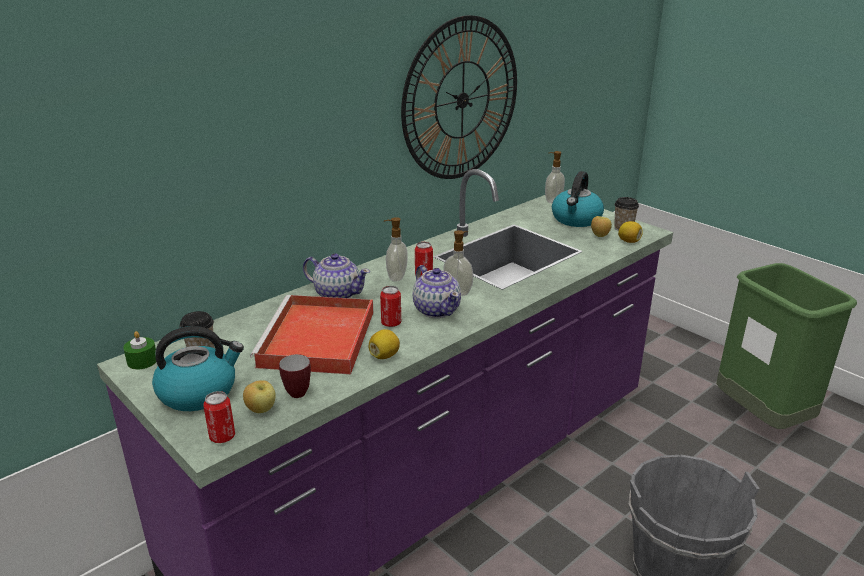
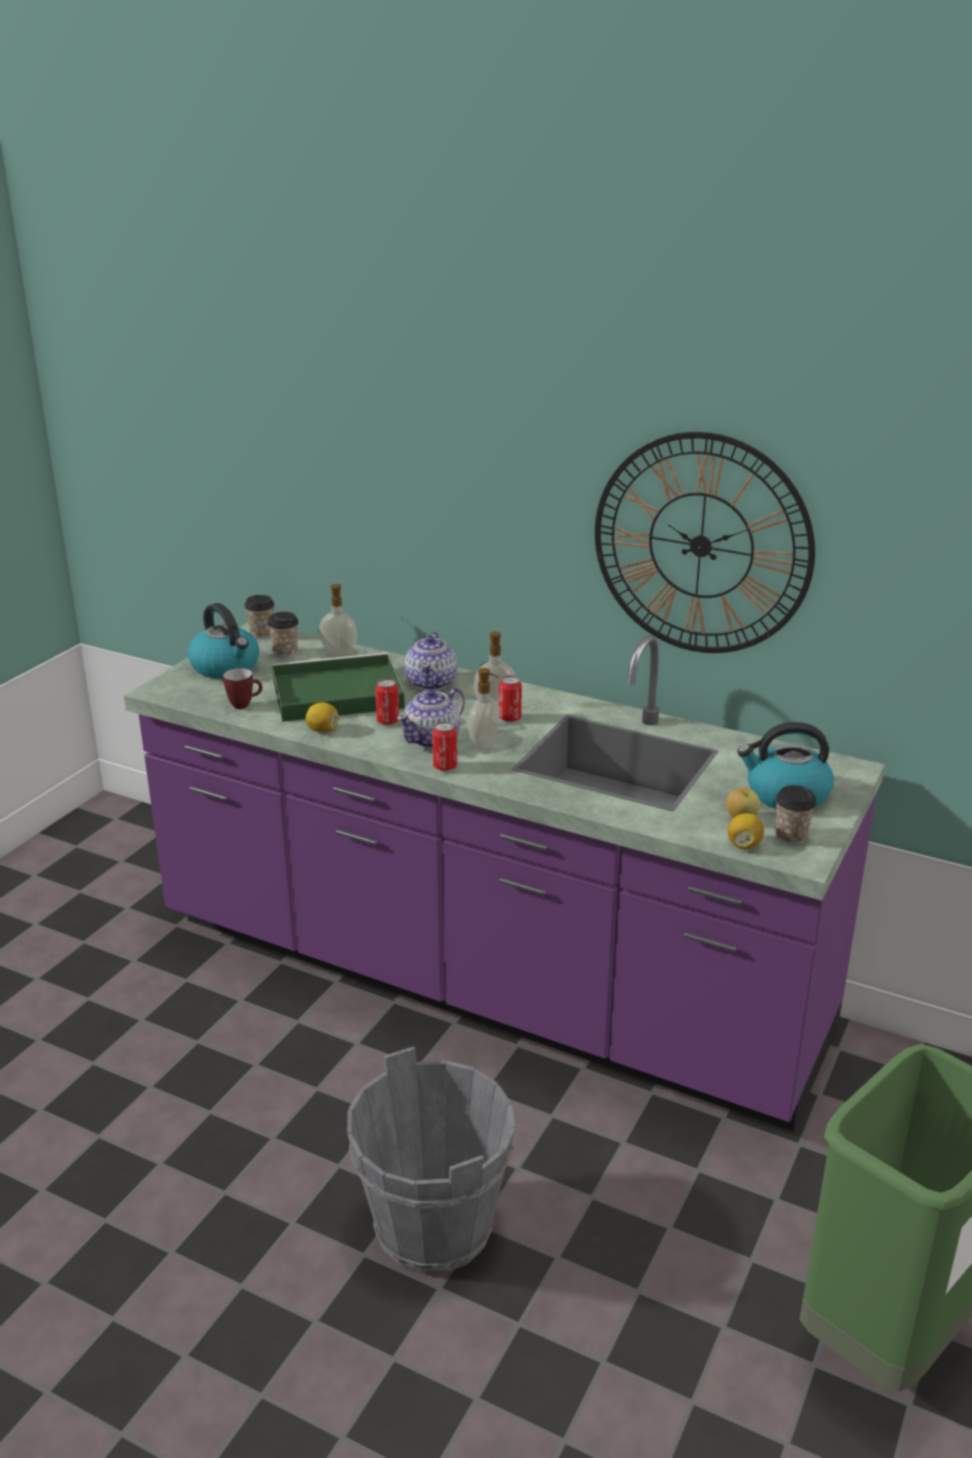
camera: 70 degrees right, 0 degrees up
(142, 361) = (262, 634): green candle -> cup
(222, 437) = (169, 692): can -> can (445, 766)
(261, 410) = (211, 697): apple -> none
(317, 340) = (334, 694): red tray -> green tray
(552, 200) = (843, 768): soap dispenser -> soap dispenser (339, 652)

